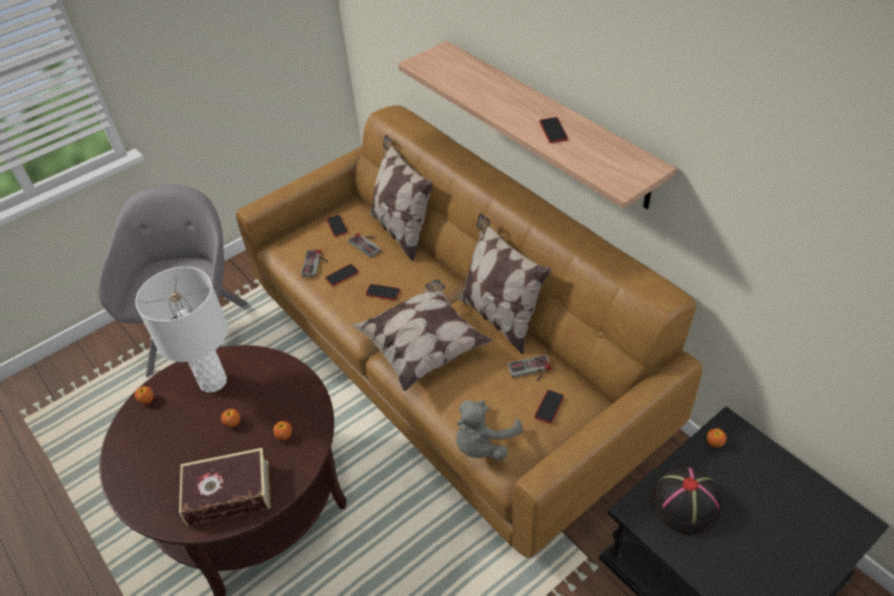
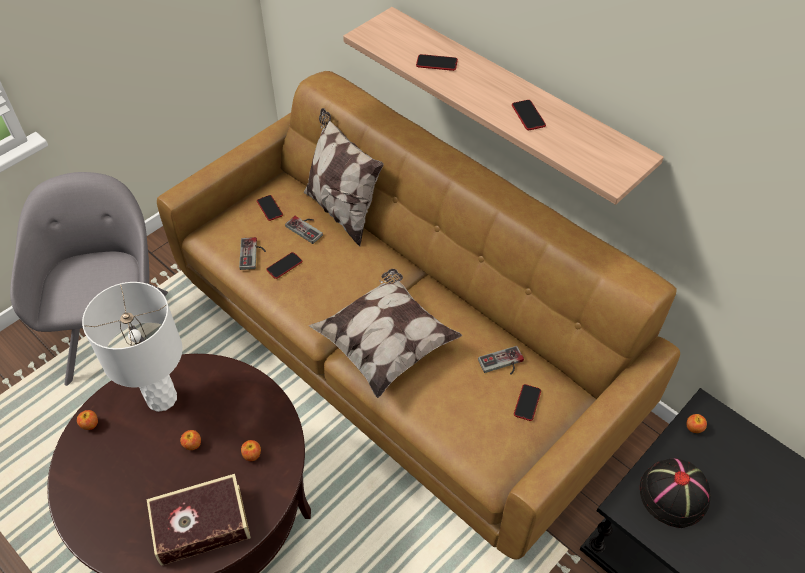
camera: 10 degrees left, 5 degrees up
(383, 292) = (332, 283): phone -> phone (436, 63)
(483, 444) = (464, 448): grey plush toy -> none
(500, 317) = (462, 305): pillow -> none

